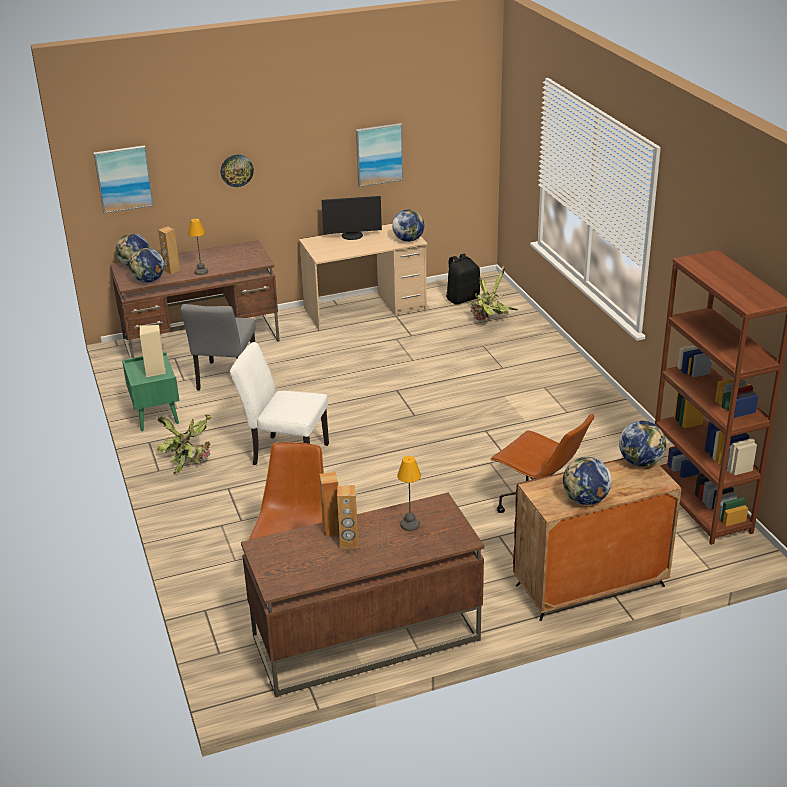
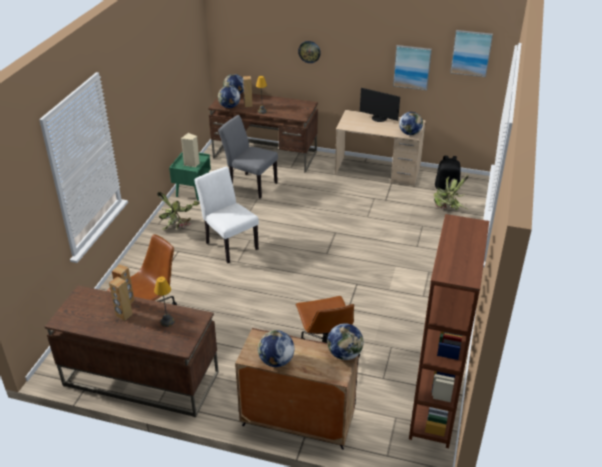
camera: 35 degrees right, 5 degrees up
(123, 179) = (237, 38): picture -> picture (471, 53)
(225, 380) = (250, 184): grey chair -> grey chair turned 75 degrees clockwise

